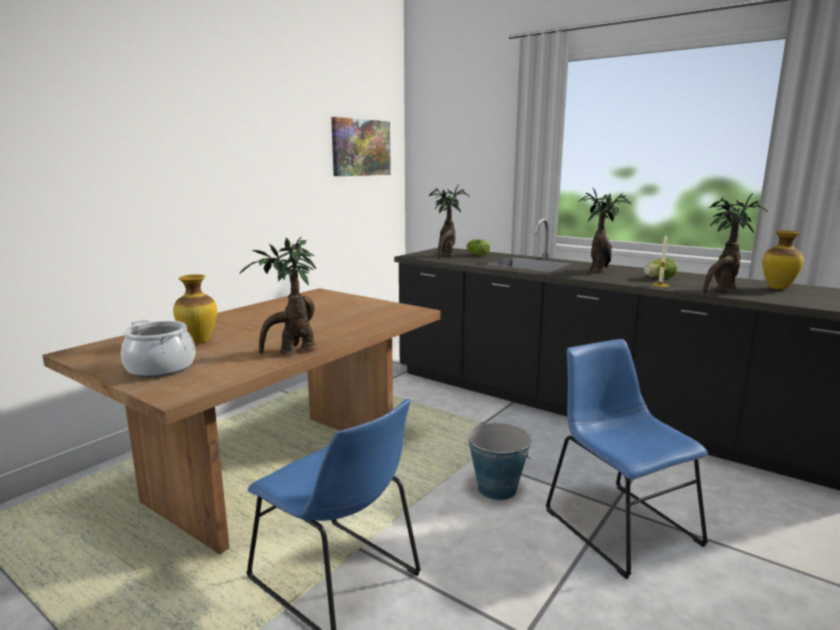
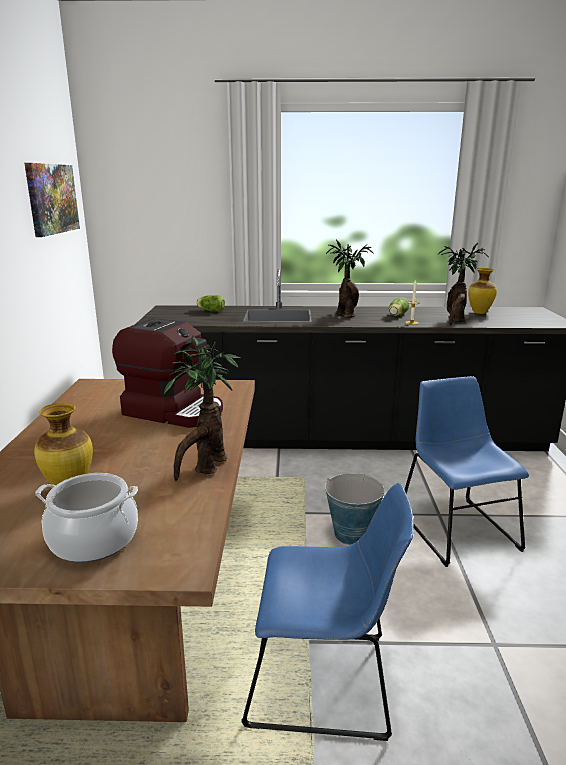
camera: 35 degrees left, 5 degrees up
(340, 317) = (174, 411): none -> coffee machine
(446, 256) = (186, 317): potted plant -> none
(617, 523) = (455, 527): blue chair -> blue chair turned 45 degrees clockwise

